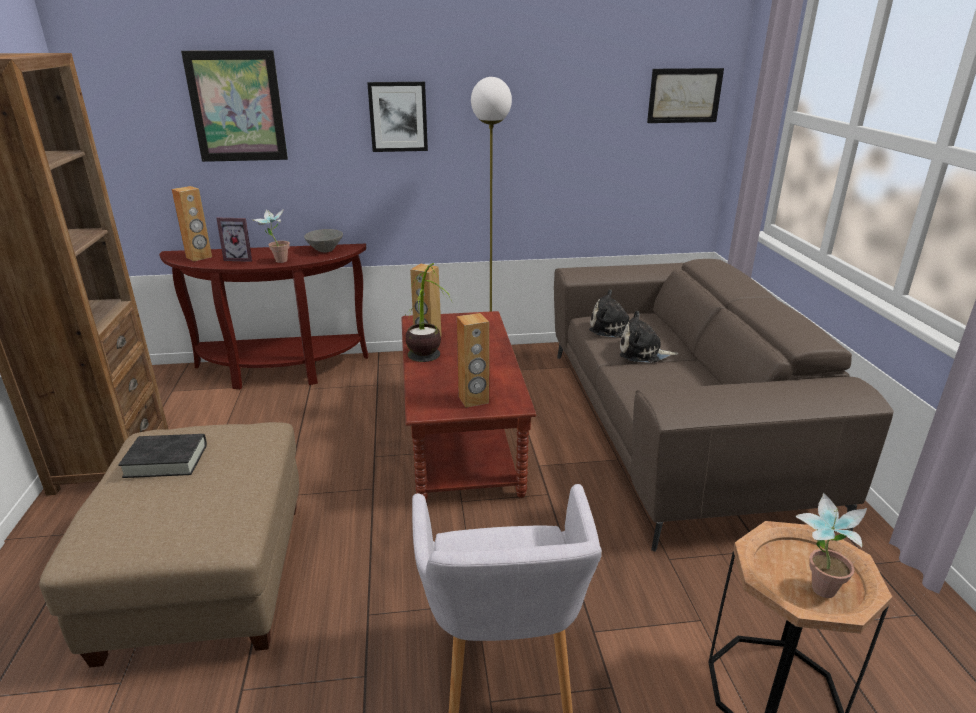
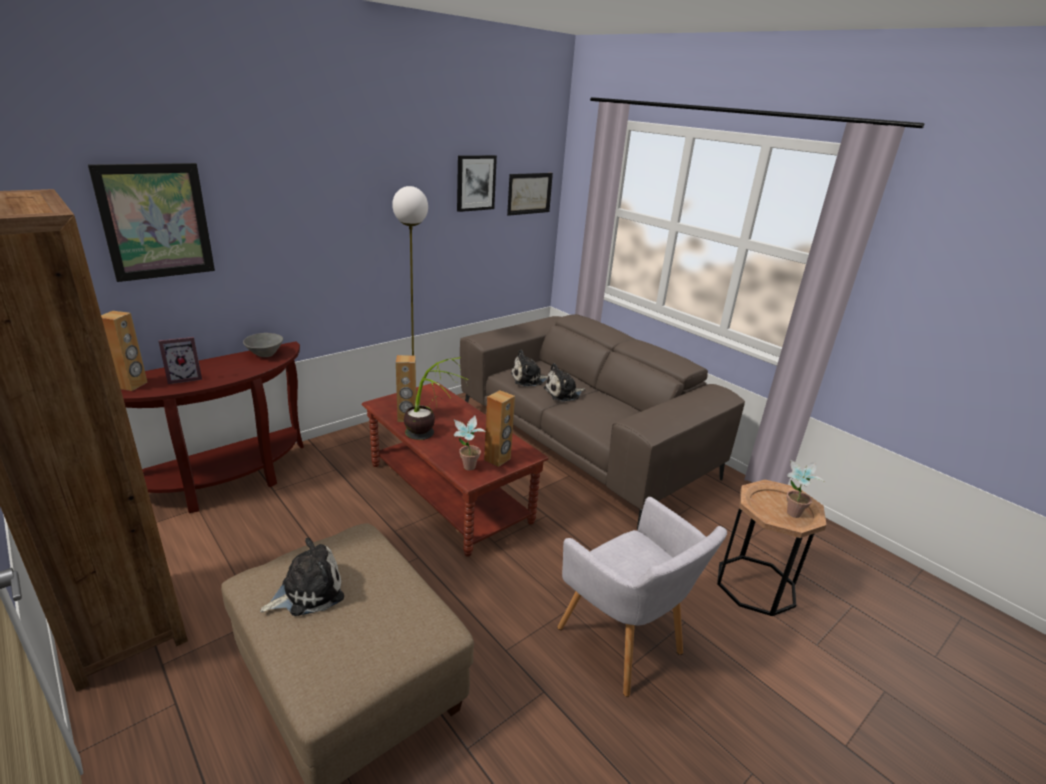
camera: 35 degrees left, 0 degrees up
(166, 460) = (308, 591): black book -> plush toy
(277, 261) = (231, 375): potted plant -> potted plant (467, 469)
(398, 117) = (320, 222): picture -> picture (475, 183)

